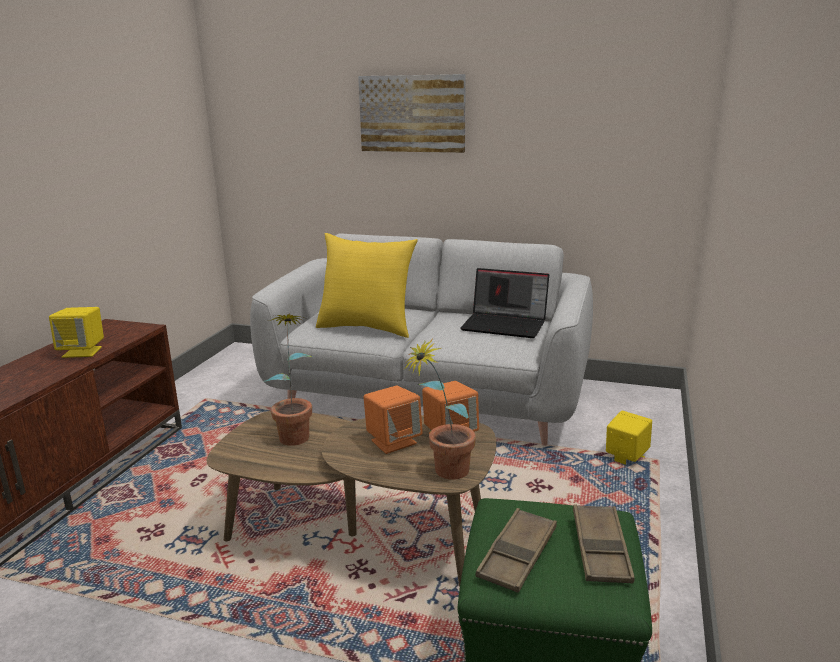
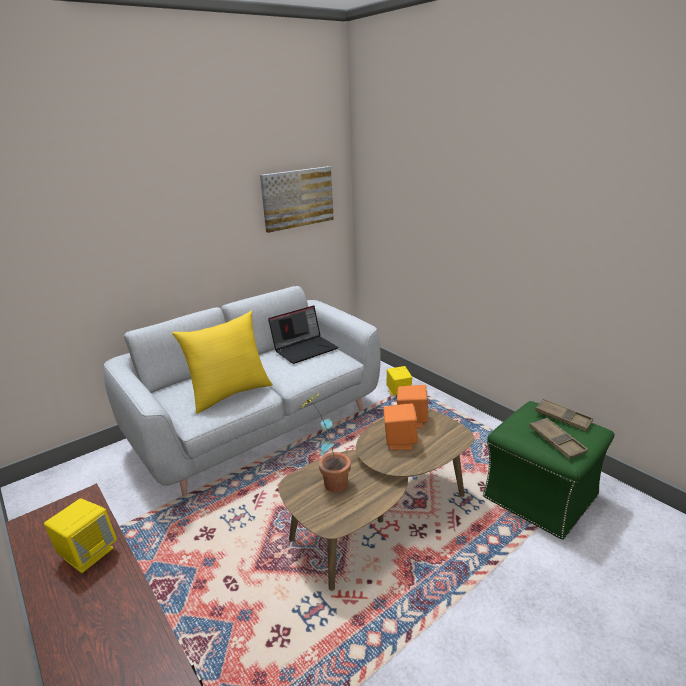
camera: 55 degrees left, 5 degrees up
(412, 113) = (161, 211): picture -> picture (297, 198)
(442, 473) = (451, 438): potted plant -> none

